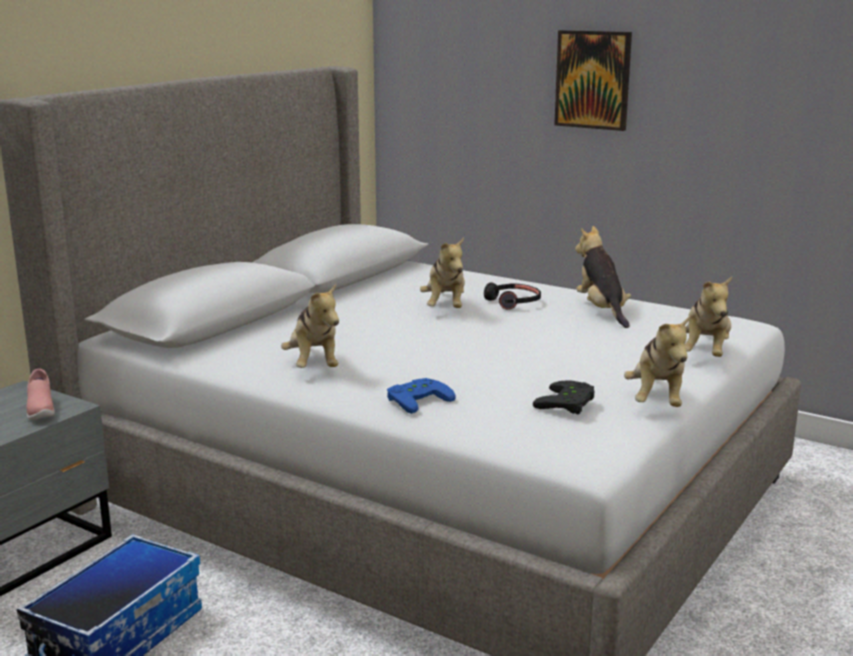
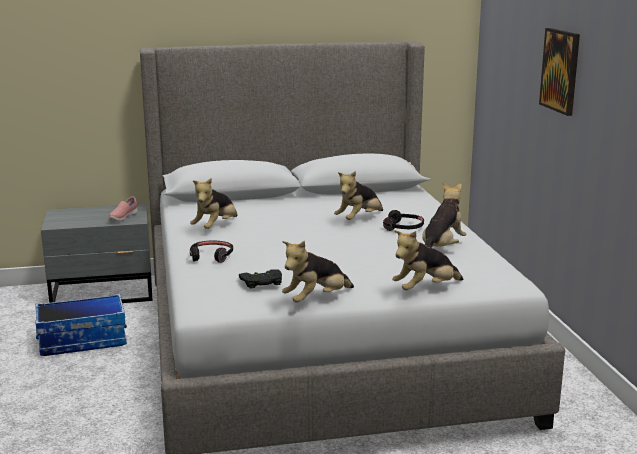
camera: 45 degrees right, 0 degrees up
(417, 399) = (211, 256): blue game controller -> black headphones

